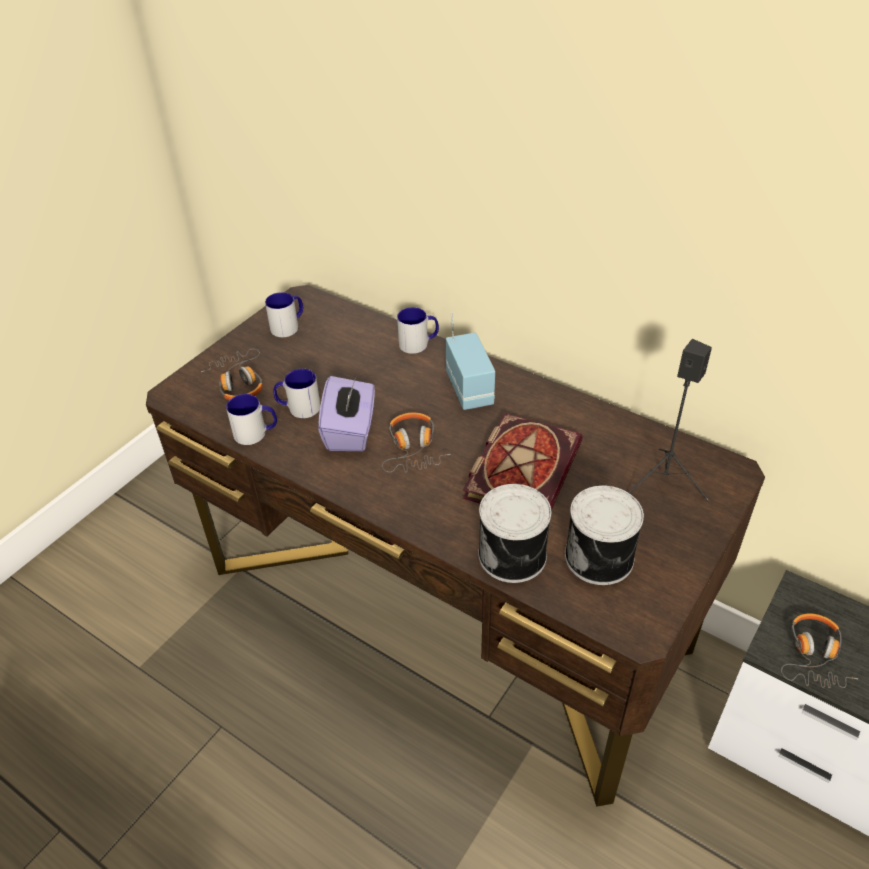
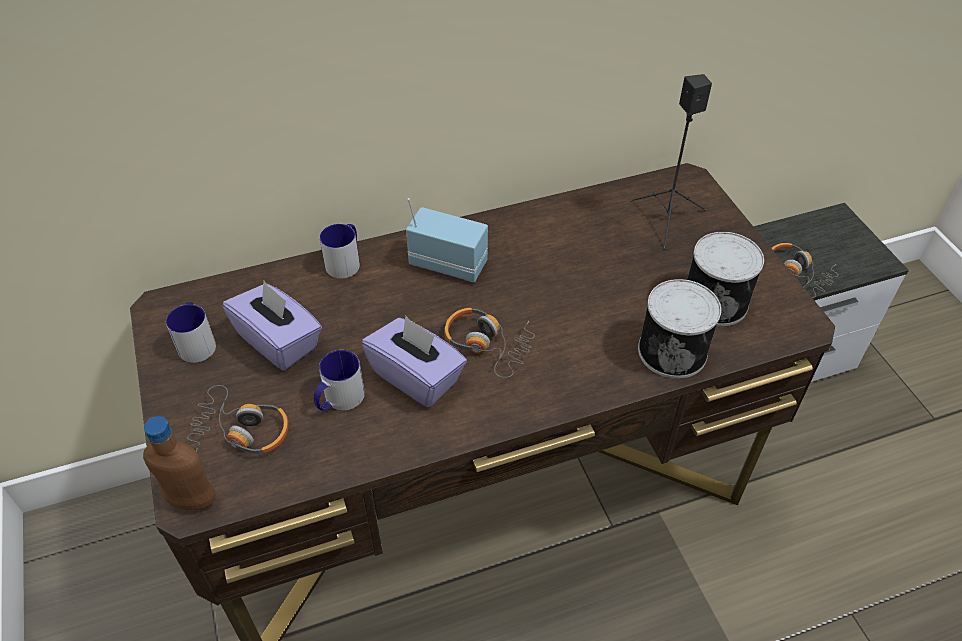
camera: 55 degrees left, 5 degrees up
(174, 393) = (192, 500): none -> brown bottle
(256, 433) = (341, 454): mug -> none
(321, 356) = (279, 341): none -> purple tissue box
(521, 467) = (577, 288): book -> none

